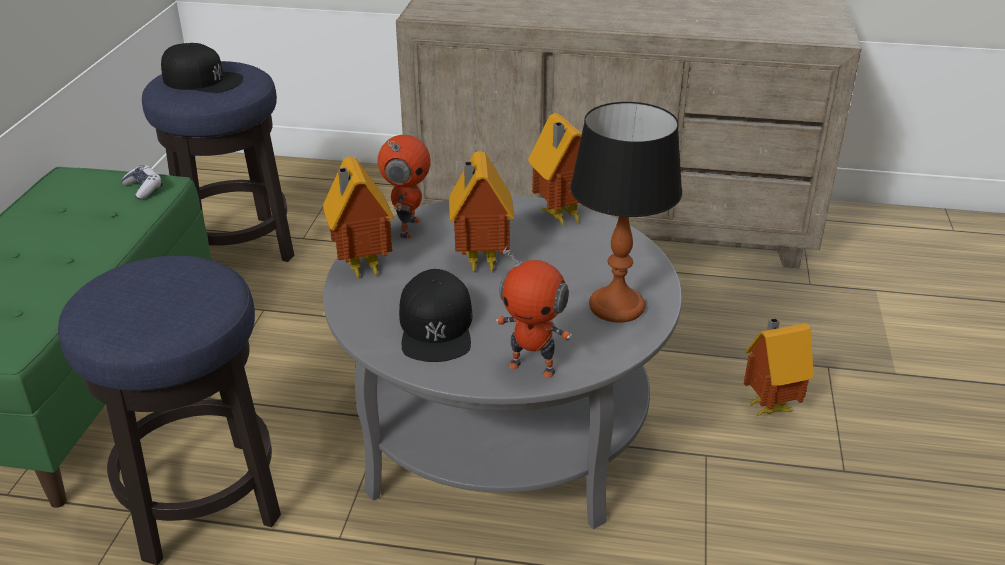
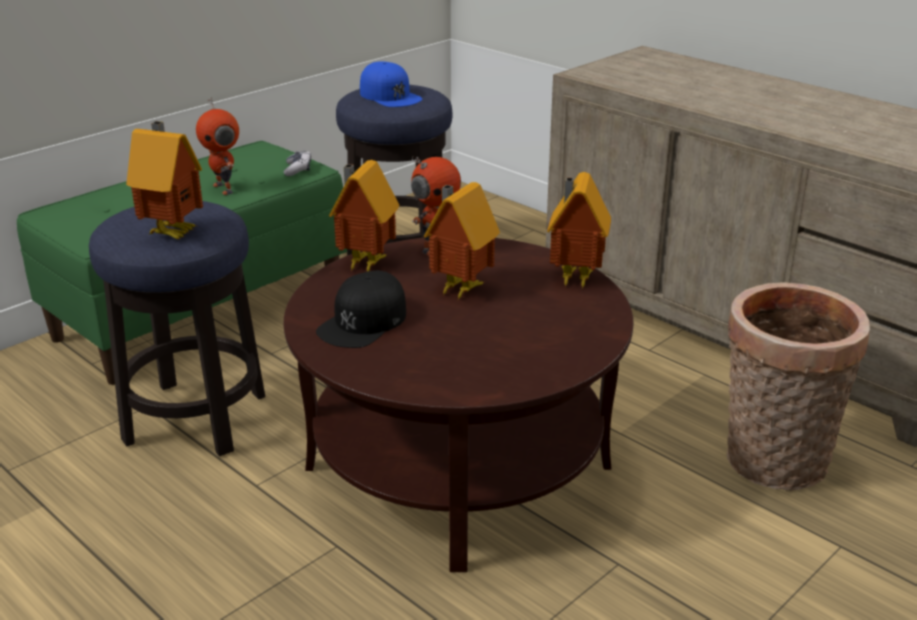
camera: 35 degrees right, 5 degrees down
(202, 80) = (390, 96): black cap -> blue cap
(503, 430) = (459, 465): grey coffee table -> brown coffee table
(533, 366) = (397, 375): toy robot -> toy robot (224, 188)
(616, 307) = (526, 359): table lamp -> none
(727, 322) = (773, 465): none -> basket
(768, 406) = (731, 552): toy house -> toy house (174, 232)

